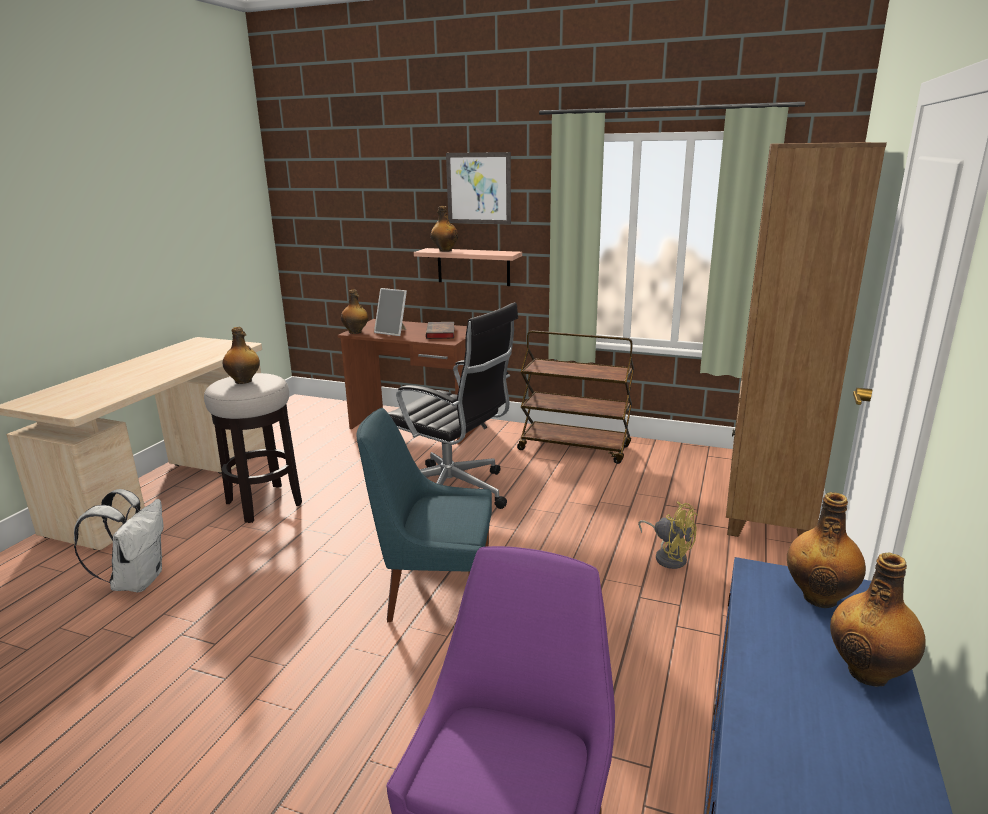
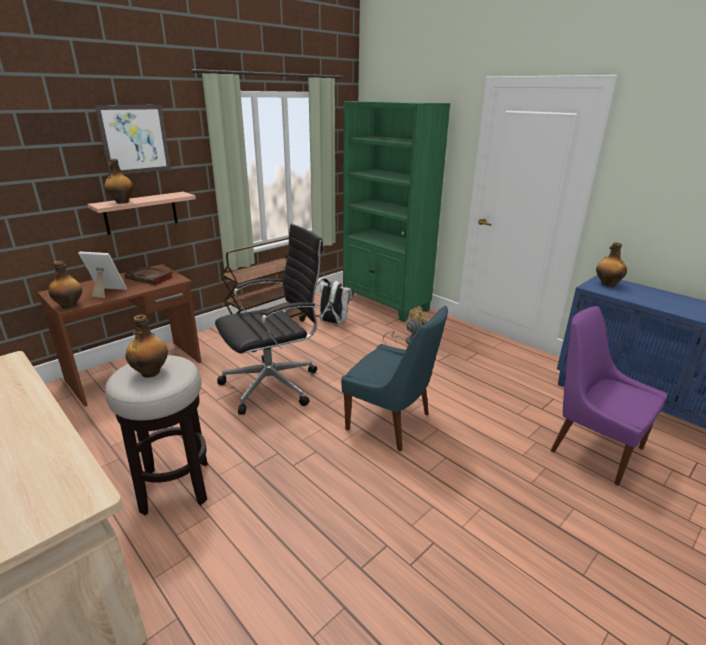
camera: 65 degrees left, 5 degrees up
(137, 581) = (242, 603): white backpack -> white backpack (331, 322)
(393, 332) = (106, 292): picture frame -> picture frame turned 135 degrees counterclockwise
(435, 593) = (391, 423): blue chair -> blue chair turned 90 degrees counterclockwise
(766, 504) = (386, 304): brown bookcase -> green bookcase
(868, 671) = (652, 291): bottle -> none

